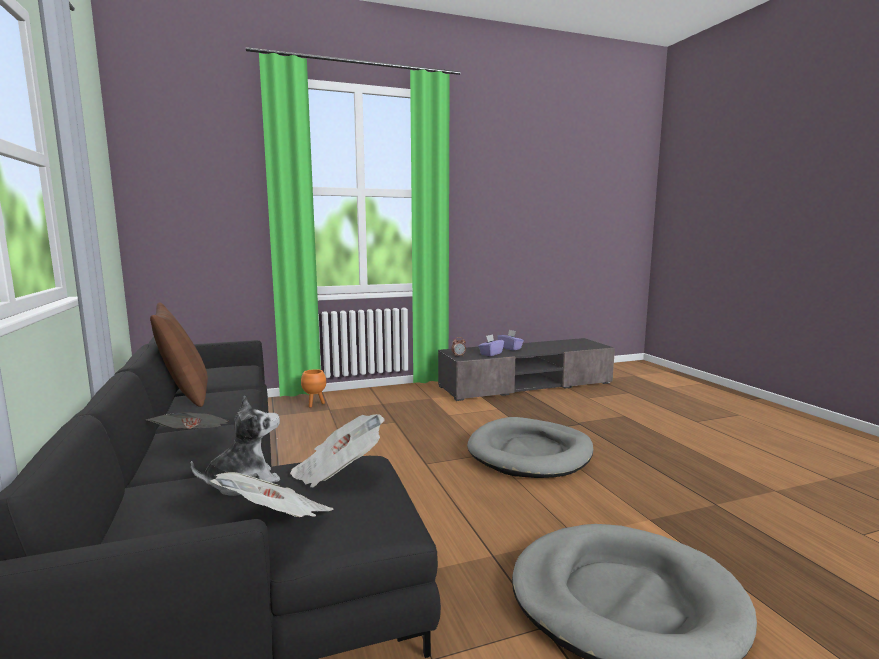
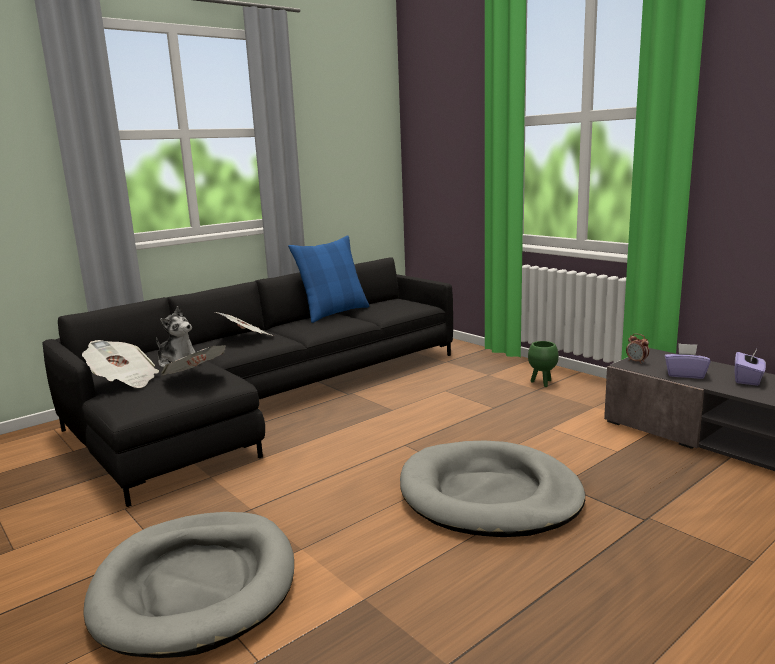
camera: 70 degrees right, 5 degrees up
(185, 395) = (334, 313): brown pillow -> blue pillow
(314, 404) = (493, 366): orange planter -> none
(373, 400) = (542, 383): none -> green planter

